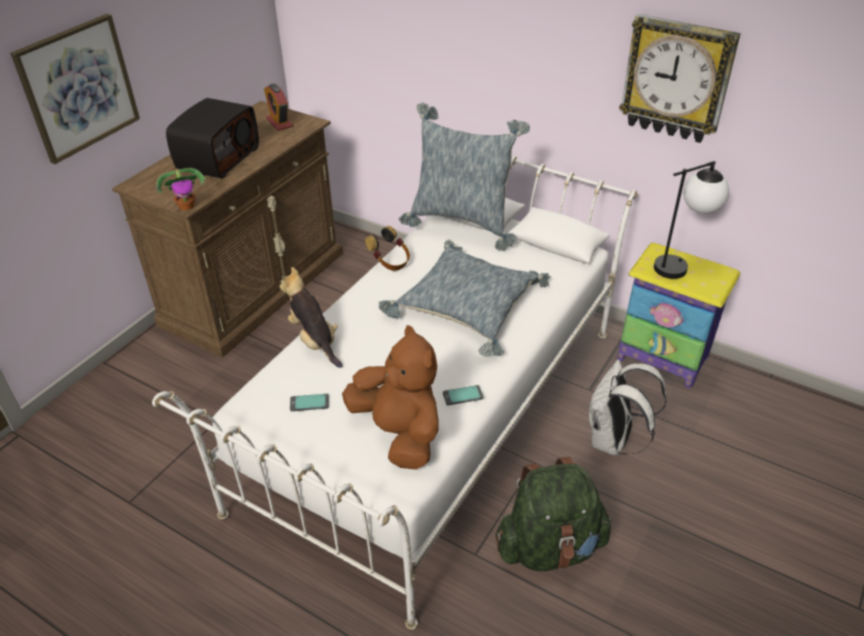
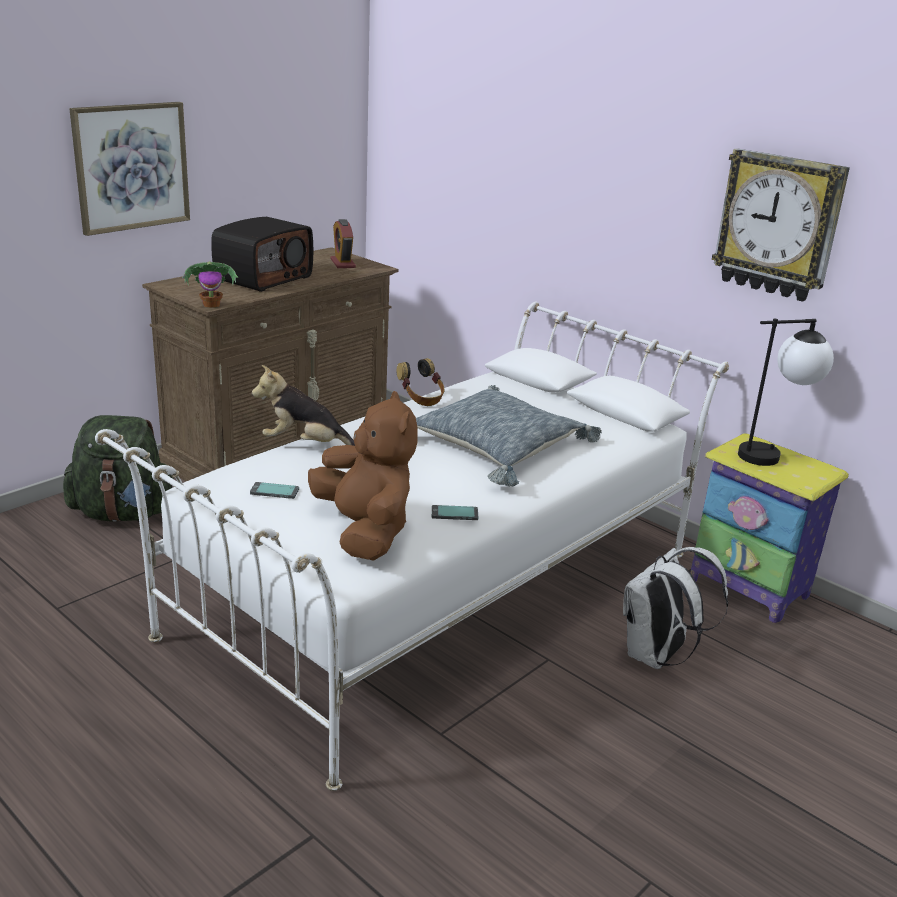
camera: 10 degrees right, 15 degrees down
(314, 340) = (305, 445): plush toy -> plush toy turned 60 degrees counterclockwise
(462, 228) = (517, 385): pillow -> none
(550, 547) = (539, 745): green backpack -> green backpack (124, 513)

